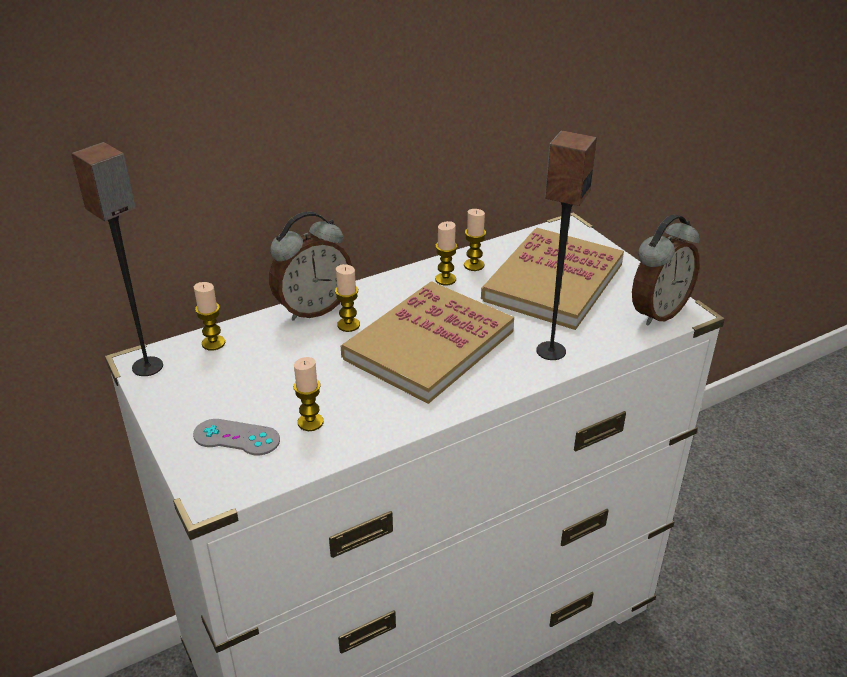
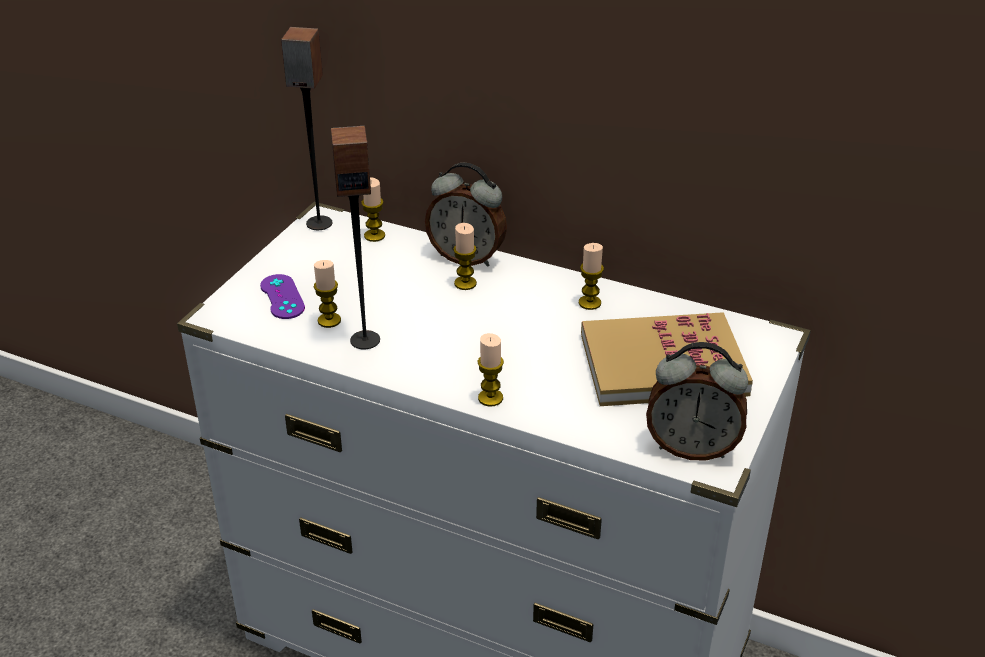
camera: 55 degrees right, 0 degrees up
(236, 437) = (282, 297): grey game controller -> purple game controller
(428, 345) = (483, 334): book -> none
(474, 265) = (632, 309): candle -> candle (490, 398)
(550, 351) = (550, 403): speaker -> speaker (365, 340)

